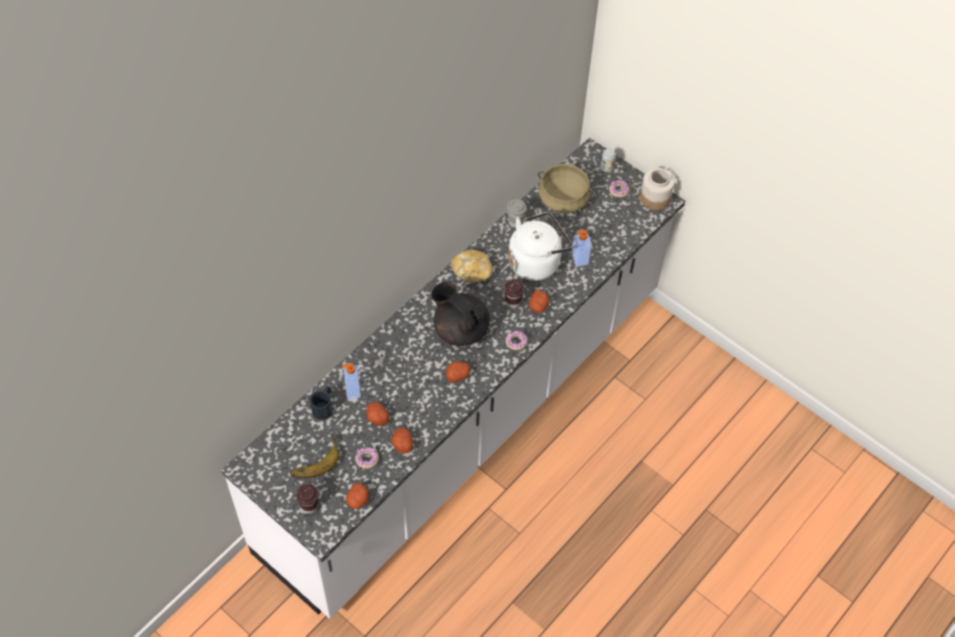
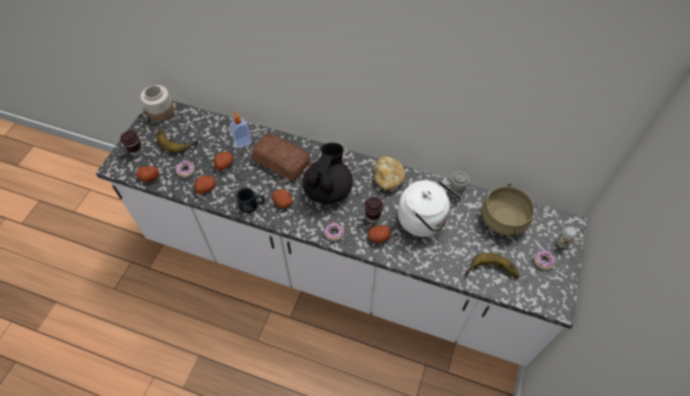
camera: 70 degrees right, 0 degrees up
(324, 406) = (223, 130): black mug -> black mug (252, 205)
(399, 359) = (282, 160): none -> bread
(579, 259) = (446, 253): soap dispenser -> none
(615, 234) = (492, 274): none -> banana
(655, 198) = (556, 296): jar -> jar (161, 112)

